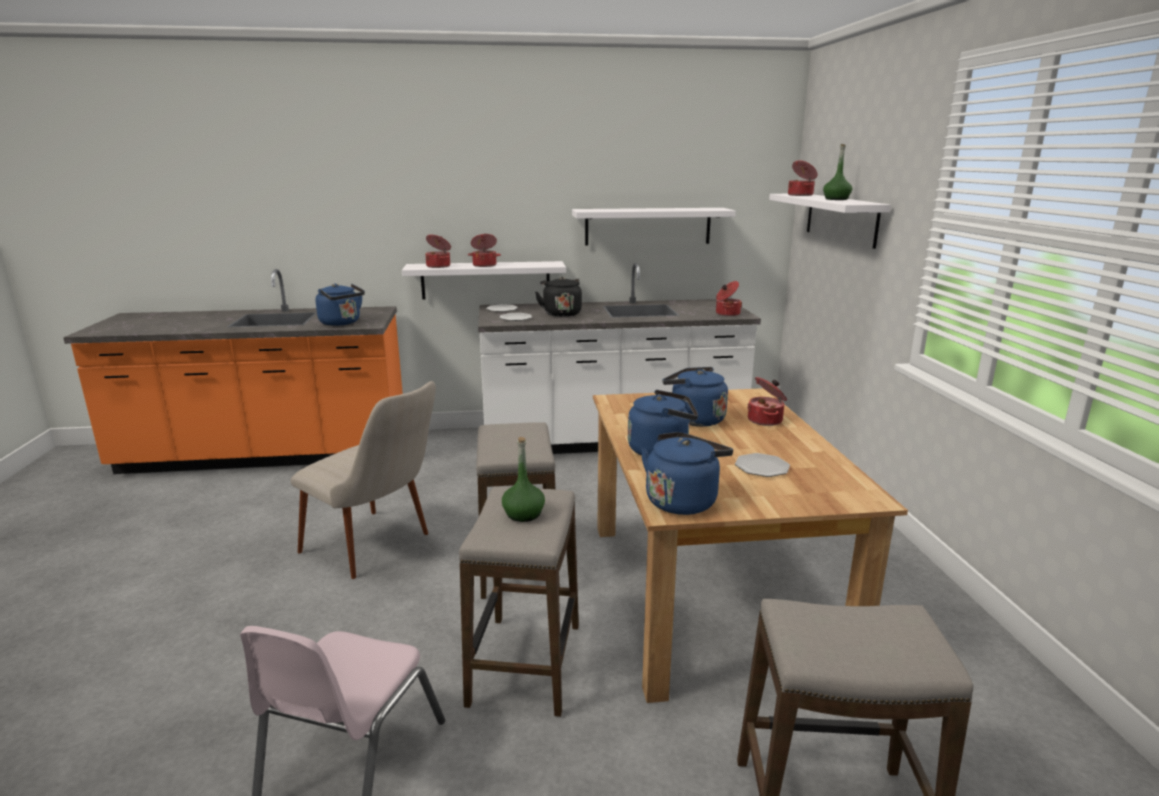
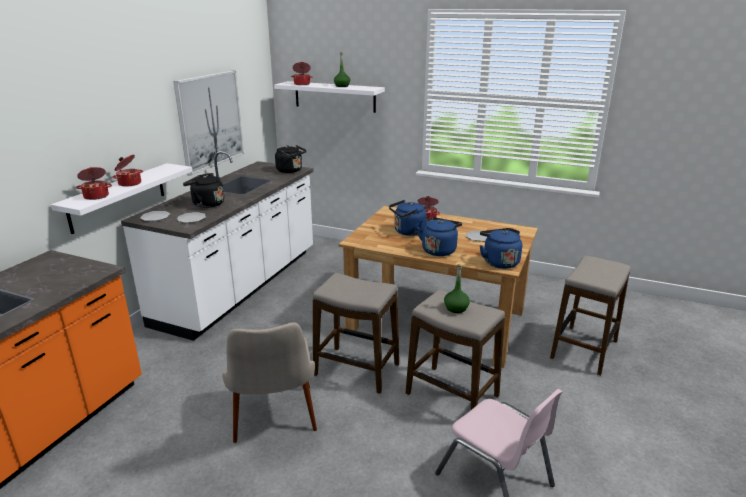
camera: 60 degrees left, 5 degrees up
(342, 323) = (68, 280): blue kettle -> none
(379, 549) = (274, 424): beige chair -> beige chair turned 105 degrees clockwise
(648, 226) = (210, 121): white shelf -> picture
(727, 314) = (291, 171): cooking pot -> black kettle

